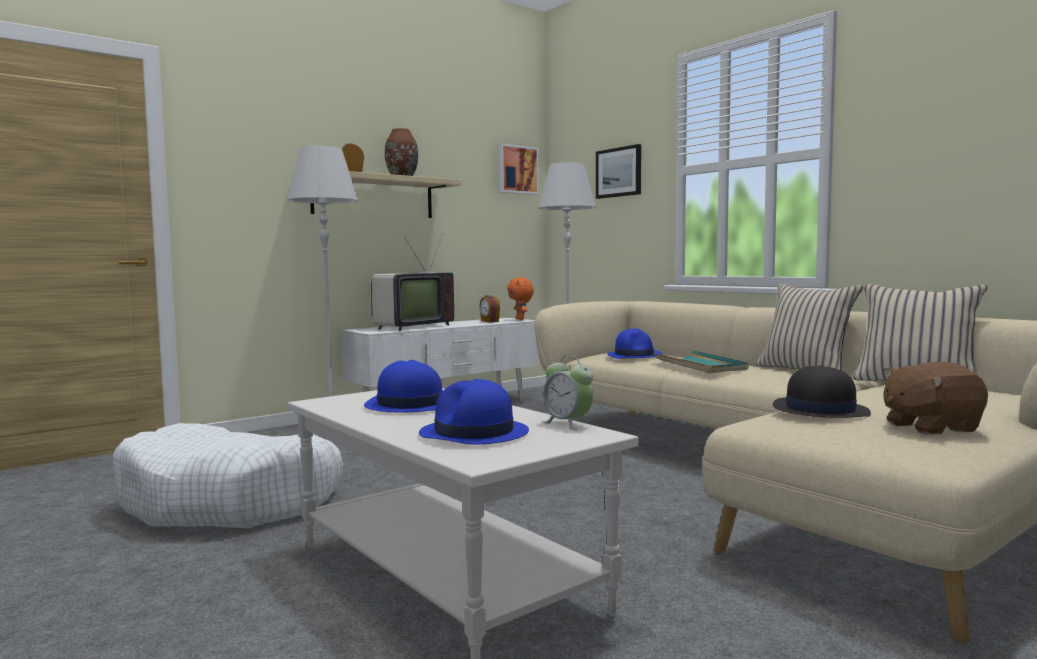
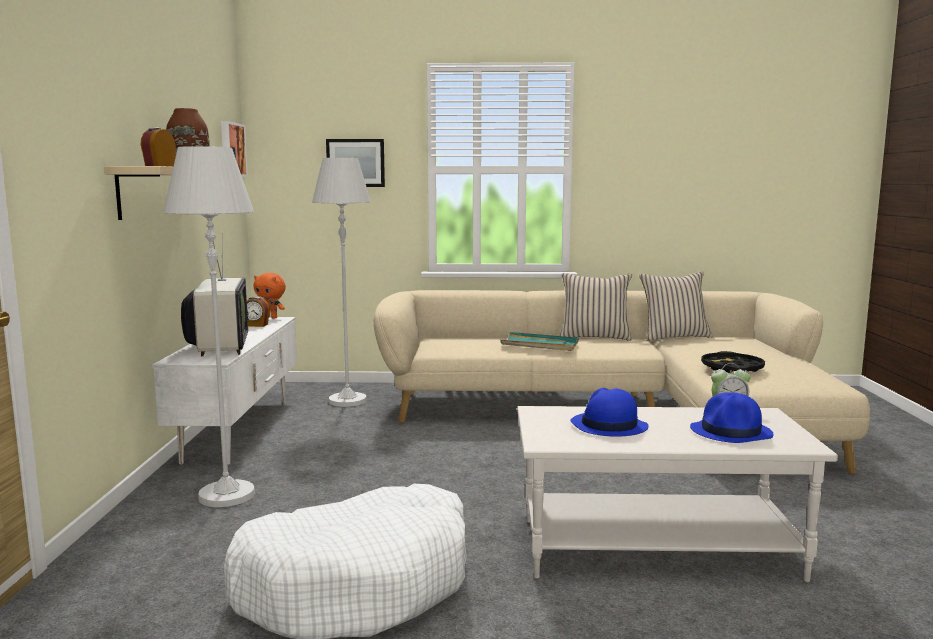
camera: 50 degrees left, 5 degrees up
(634, 355) = (465, 343): blue hat -> none
(819, 410) = (732, 368): black hat -> black tray
(930, 427) = (791, 367): brown plush toy -> none

